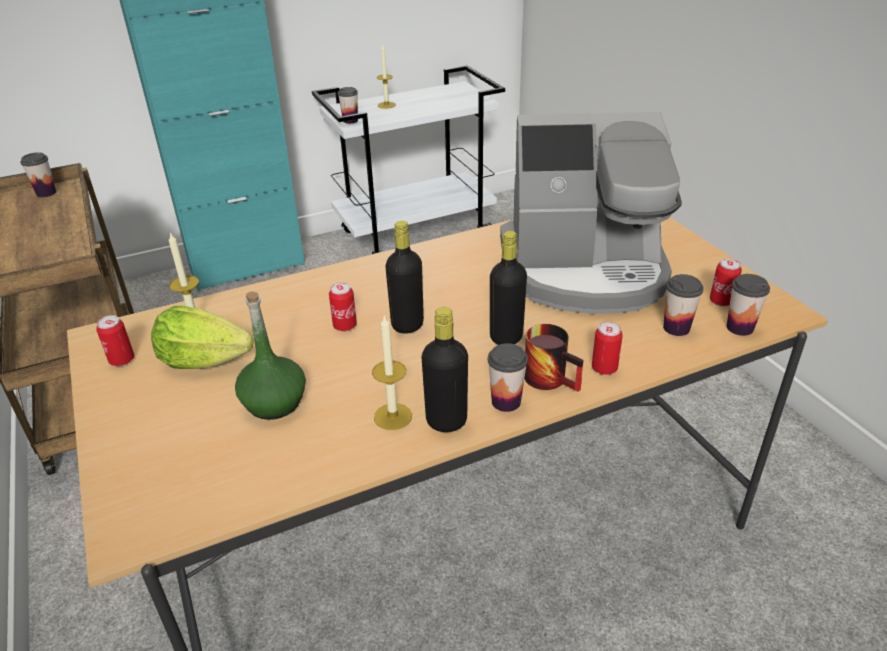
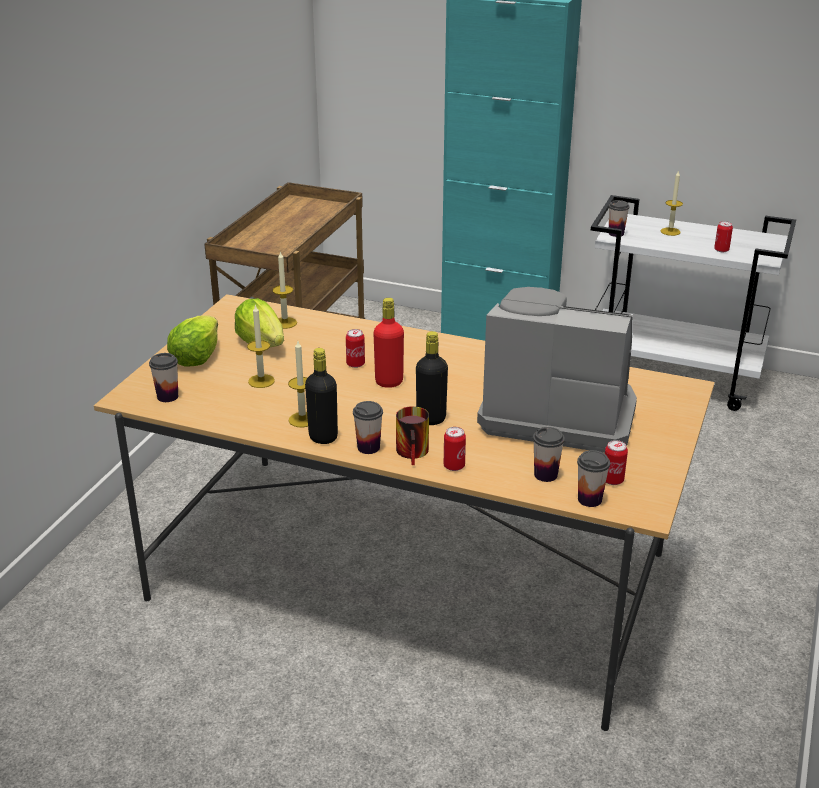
camera: 45 degrees right, 5 degrees down
(46, 193) = (326, 207): cup -> cup (167, 396)
(122, 360) = (227, 322): can -> can (721, 250)
(147, 424) = (196, 358): none -> lettuce
(275, 402) = (261, 381): green bottle -> candle
(407, 325) = (389, 382): black bottle -> red bottle
(584, 271) = (557, 412): coffee machine -> coffee machine turned 150 degrees clockwise

